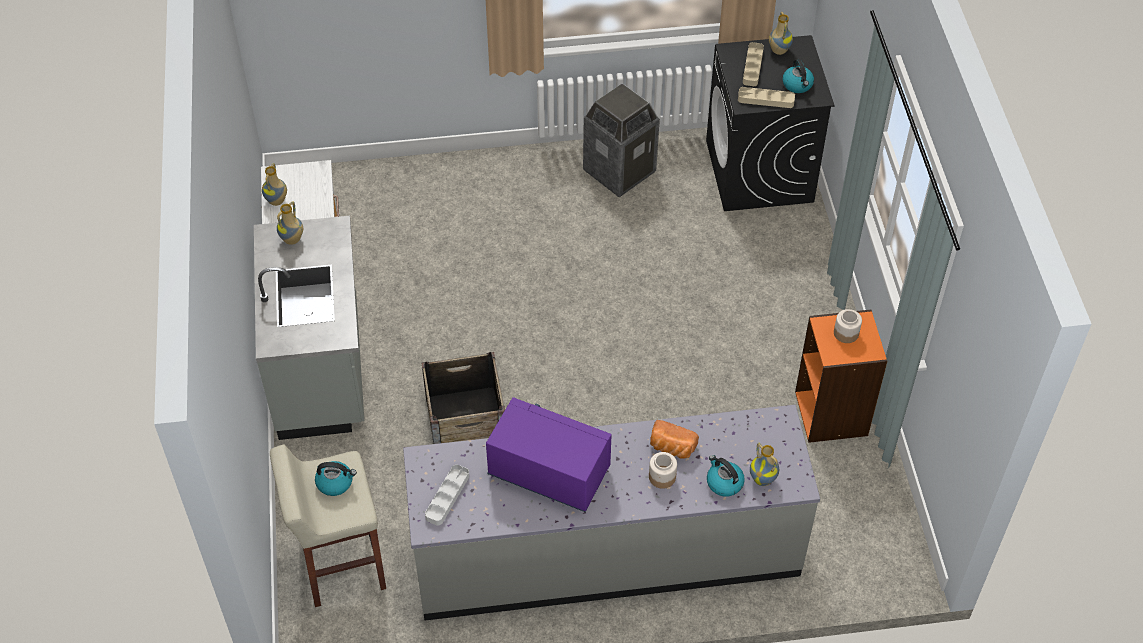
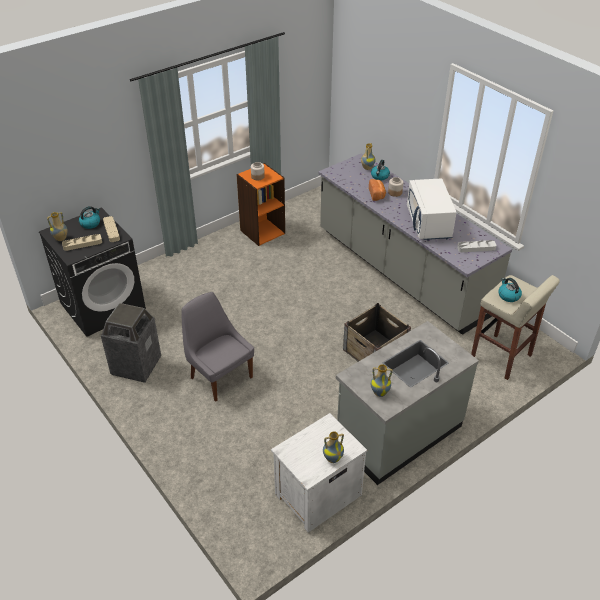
camera: 120 degrees left, 10 degrees down
(543, 241) = (220, 376): none -> grey chair
(548, 472) = (429, 223): purple microwave -> white microwave

